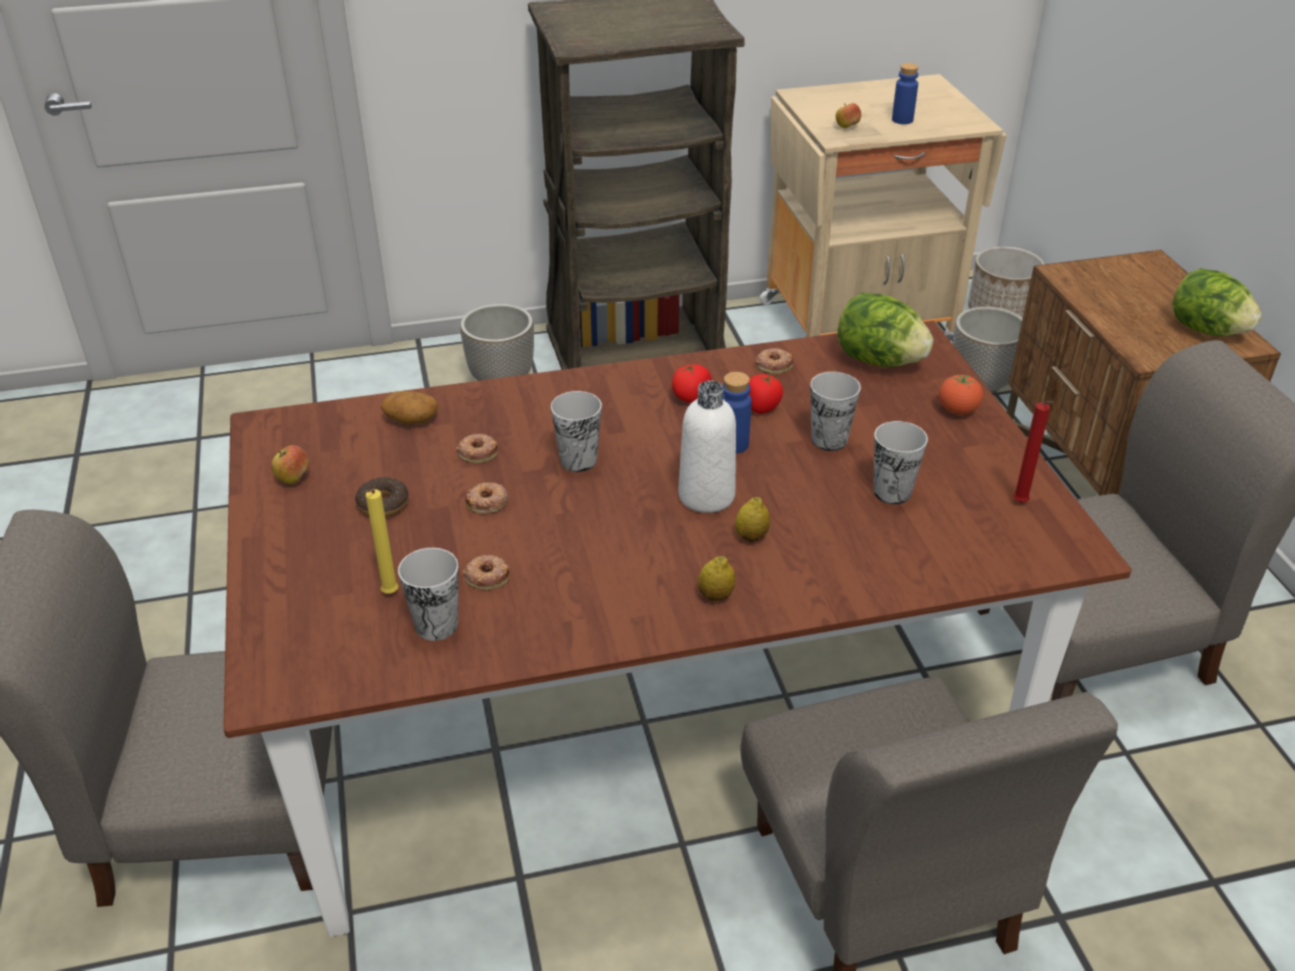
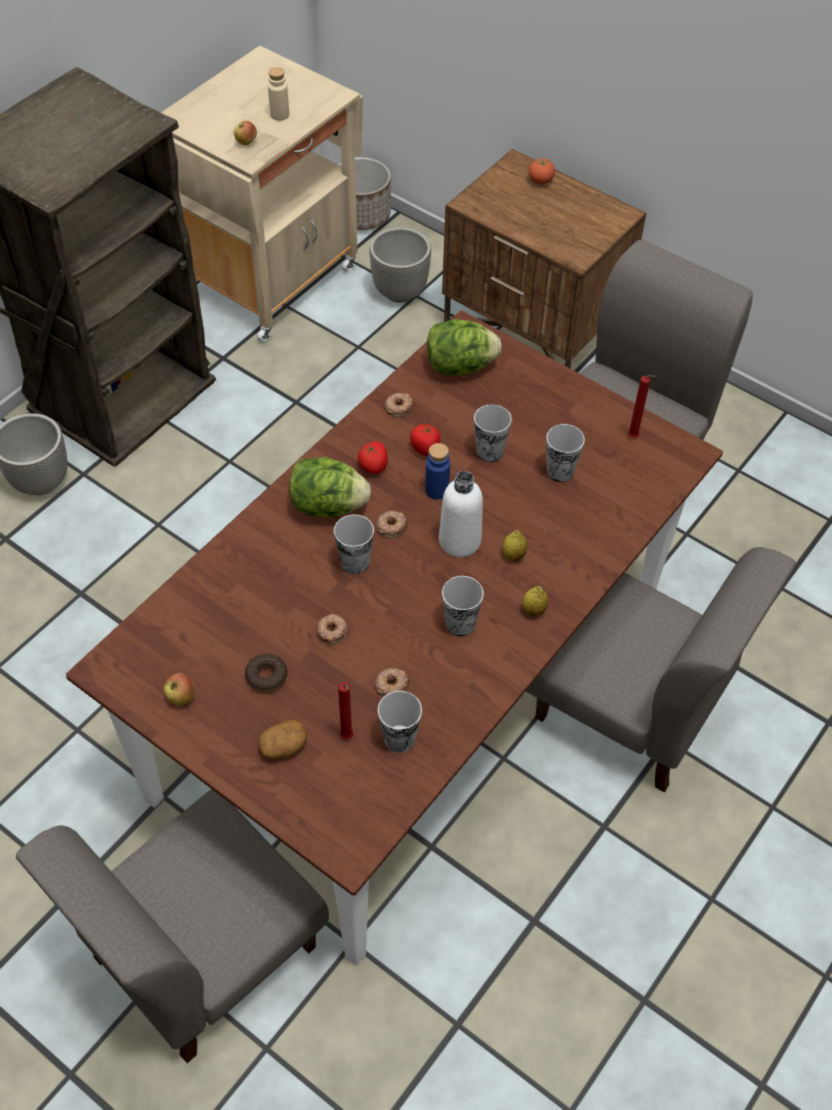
camera: 40 degrees left, 15 degrees up
(389, 595) = (347, 738): yellow candle -> red candle
(411, 419) = (206, 598): potato -> potato (283, 747)
(478, 452) = (282, 596): donut -> donut (391, 526)
(621, 564) = (460, 623): none -> cup
(902, 120) = (279, 115): blue bottle -> beige bottle
(957, 410) = (541, 383): tomato -> tomato (540, 181)
(1206, 330) = (592, 214): lettuce -> lettuce (327, 506)

